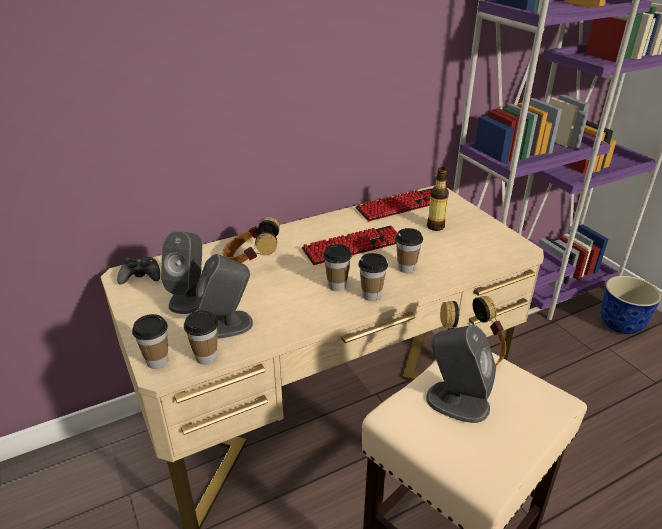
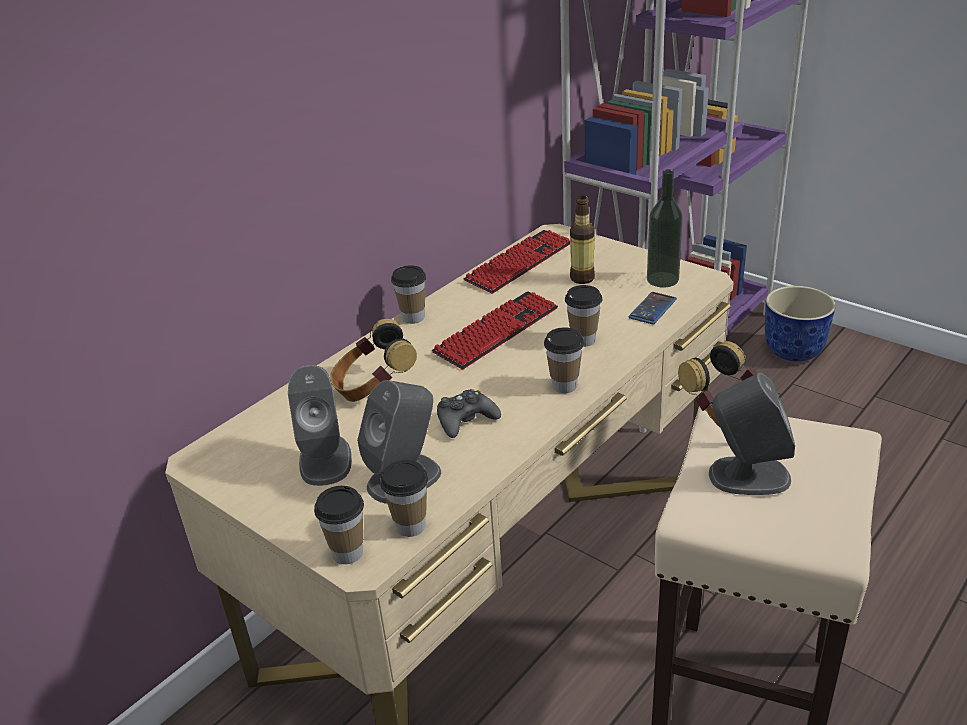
camera: 20 degrees left, 0 degrees up
(141, 276) = (228, 454): black game controller -> black game controller (466, 420)
(337, 285) = (512, 386): cup -> cup (413, 318)
(470, 260) = (652, 309): none -> phone
(491, 242) = (662, 279): none -> bottle

